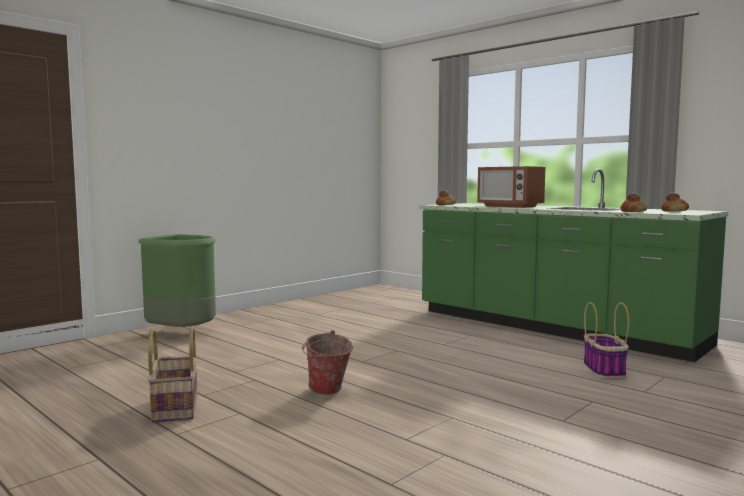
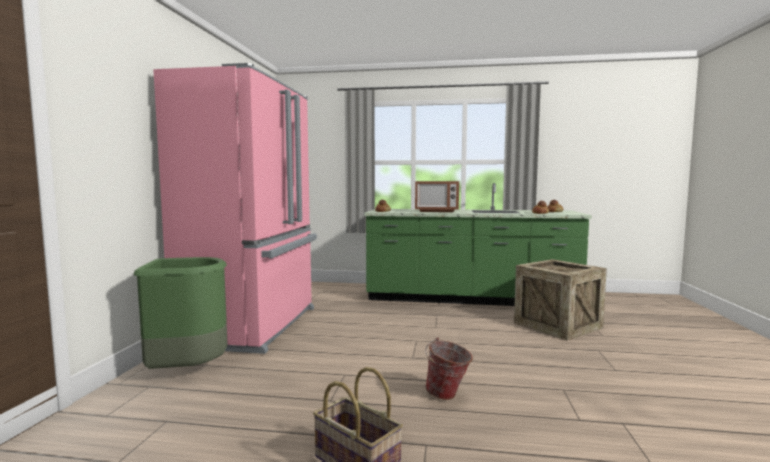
camera: 35 degrees left, 0 degrees up
(282, 315) = (254, 326): none -> pink fridge
(604, 370) = (557, 325): basket -> crate

